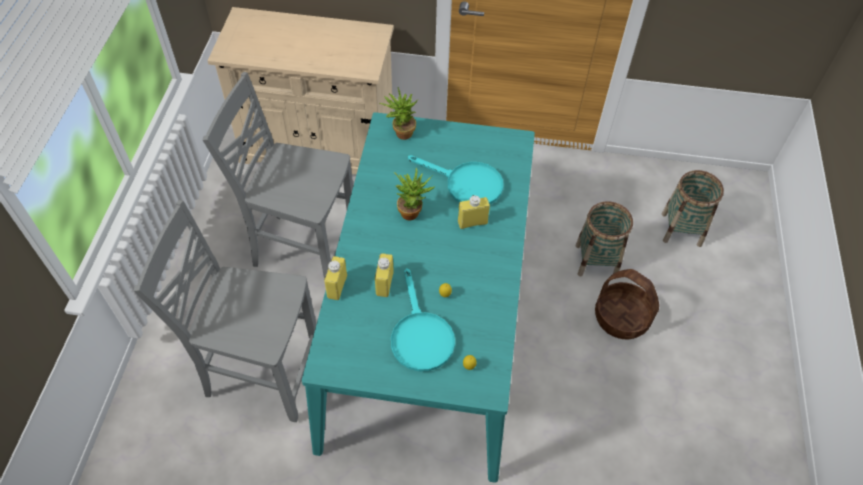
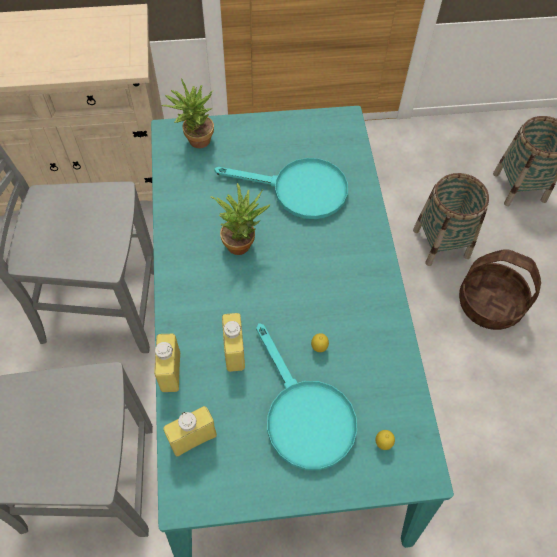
camera: 15 degrees left, 5 degrees up
(472, 222) = (322, 239): yellow bottle -> yellow bottle (193, 439)

